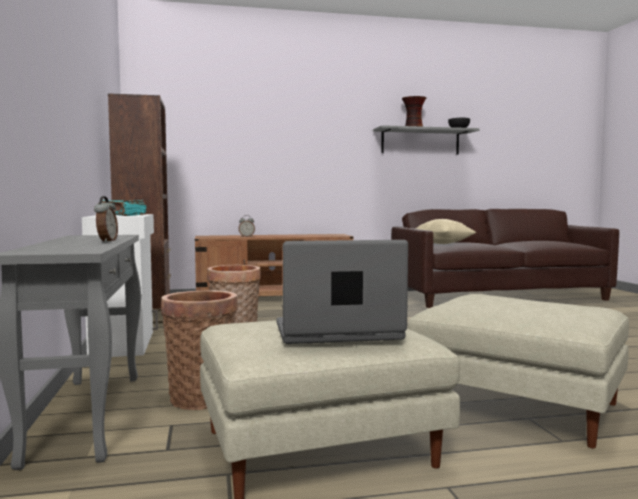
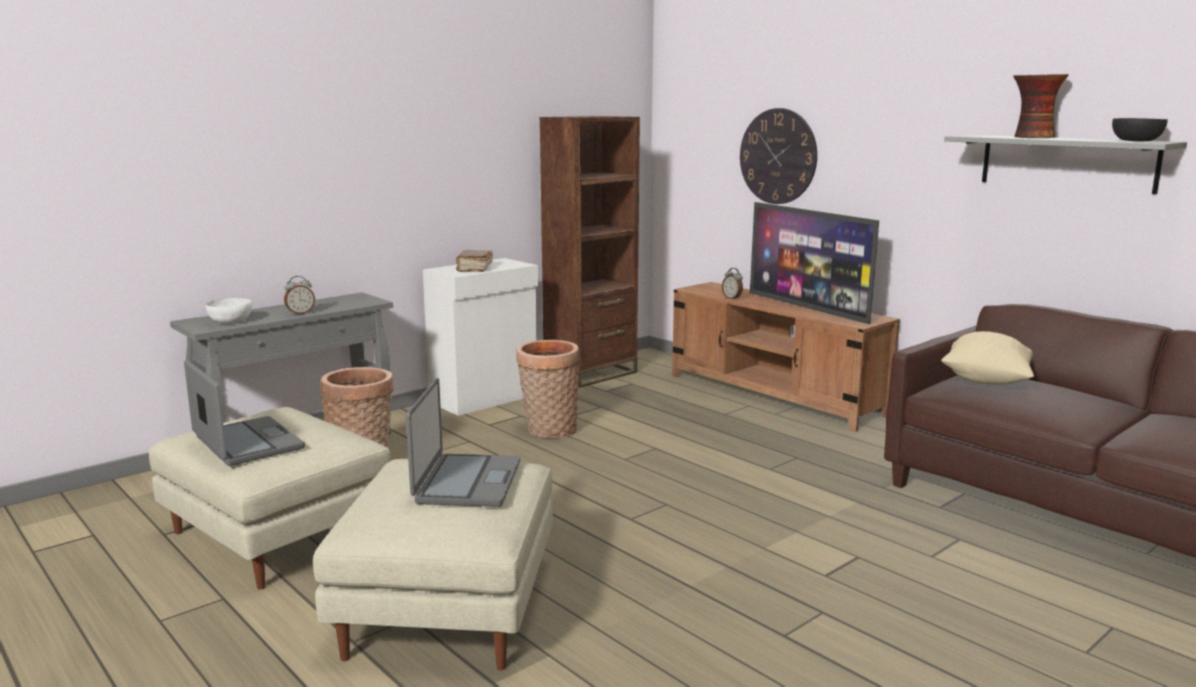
camera: 60 degrees right, 10 degrees up
(73, 248) = (230, 321): none -> white bowl
(123, 215) = (474, 268): turquoise book -> brown book
(247, 143) = (778, 156): none -> wall clock
(296, 235) = (808, 308): none -> television
(506, 300) = (466, 482): none -> laptop

